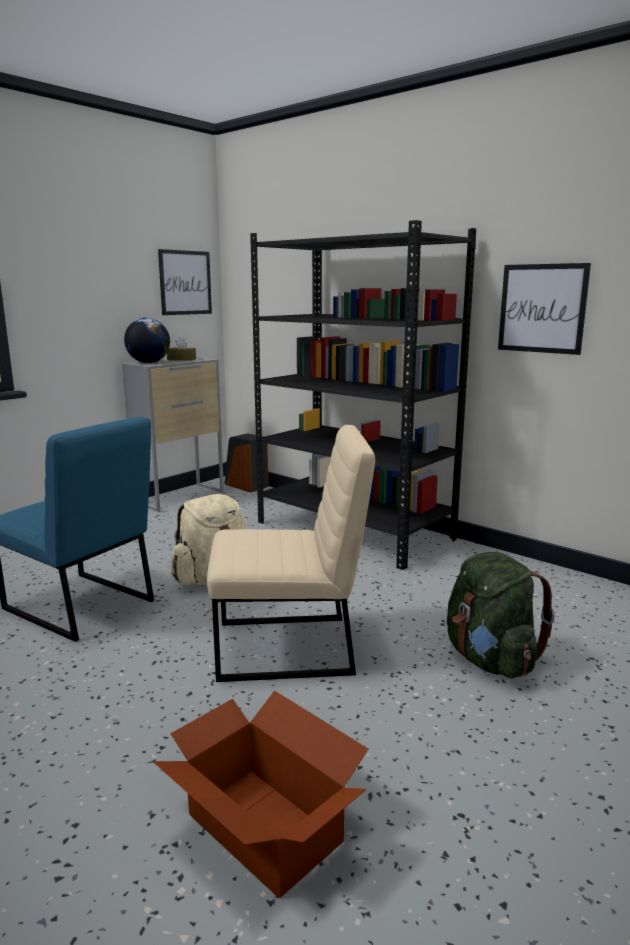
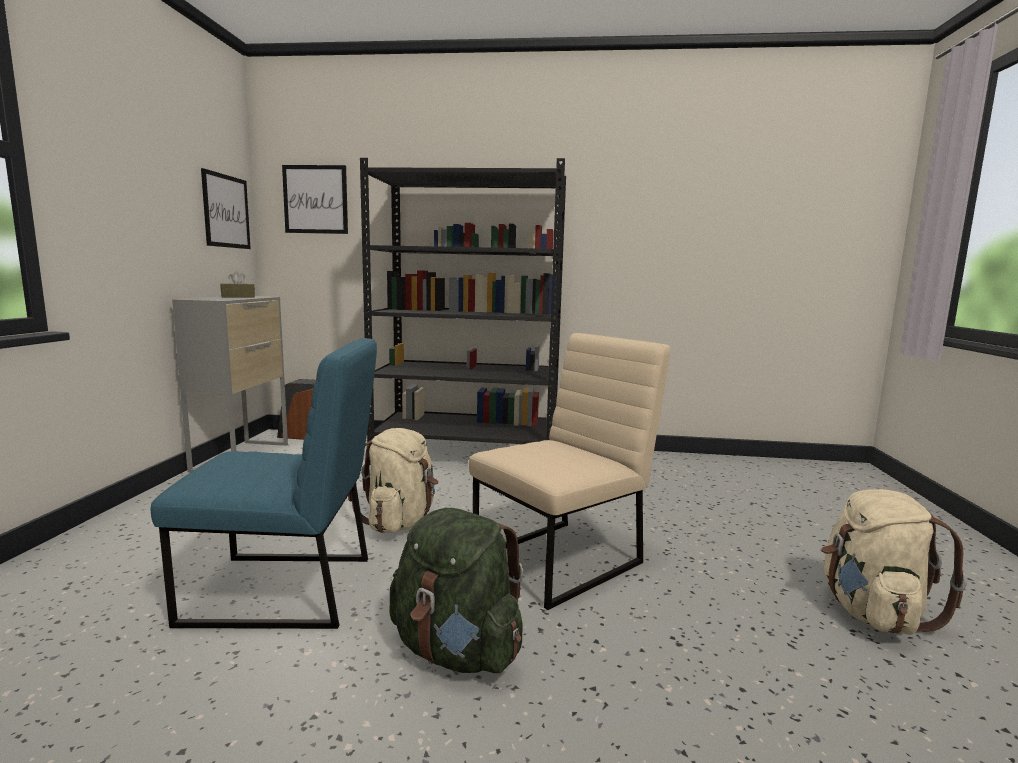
camera: 35 degrees left, 5 degrees down
(148, 363) = (209, 298): globe -> none
(263, 830) = (776, 710): cardboard box -> none
(490, 660) = (704, 522): green backpack -> green backpack (456, 650)
(519, 812) = (872, 612): none -> beige backpack
(542, 308) = (623, 244): picture -> picture (315, 199)

